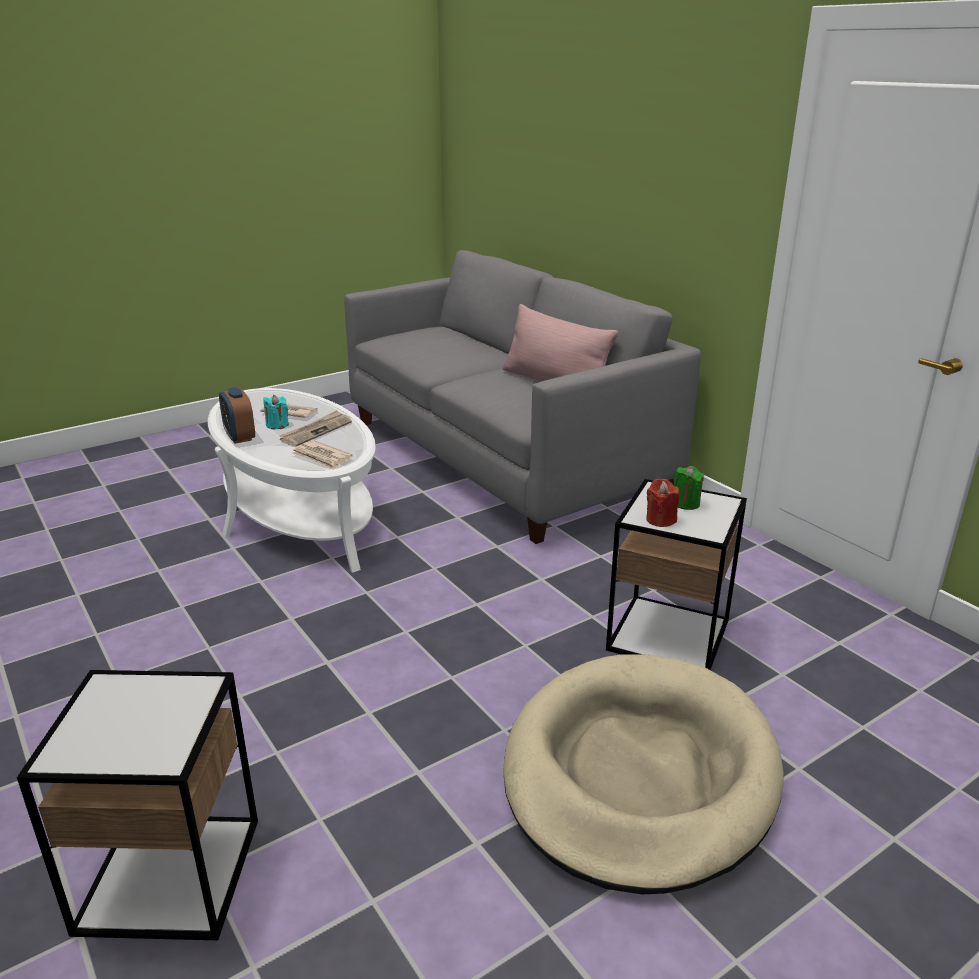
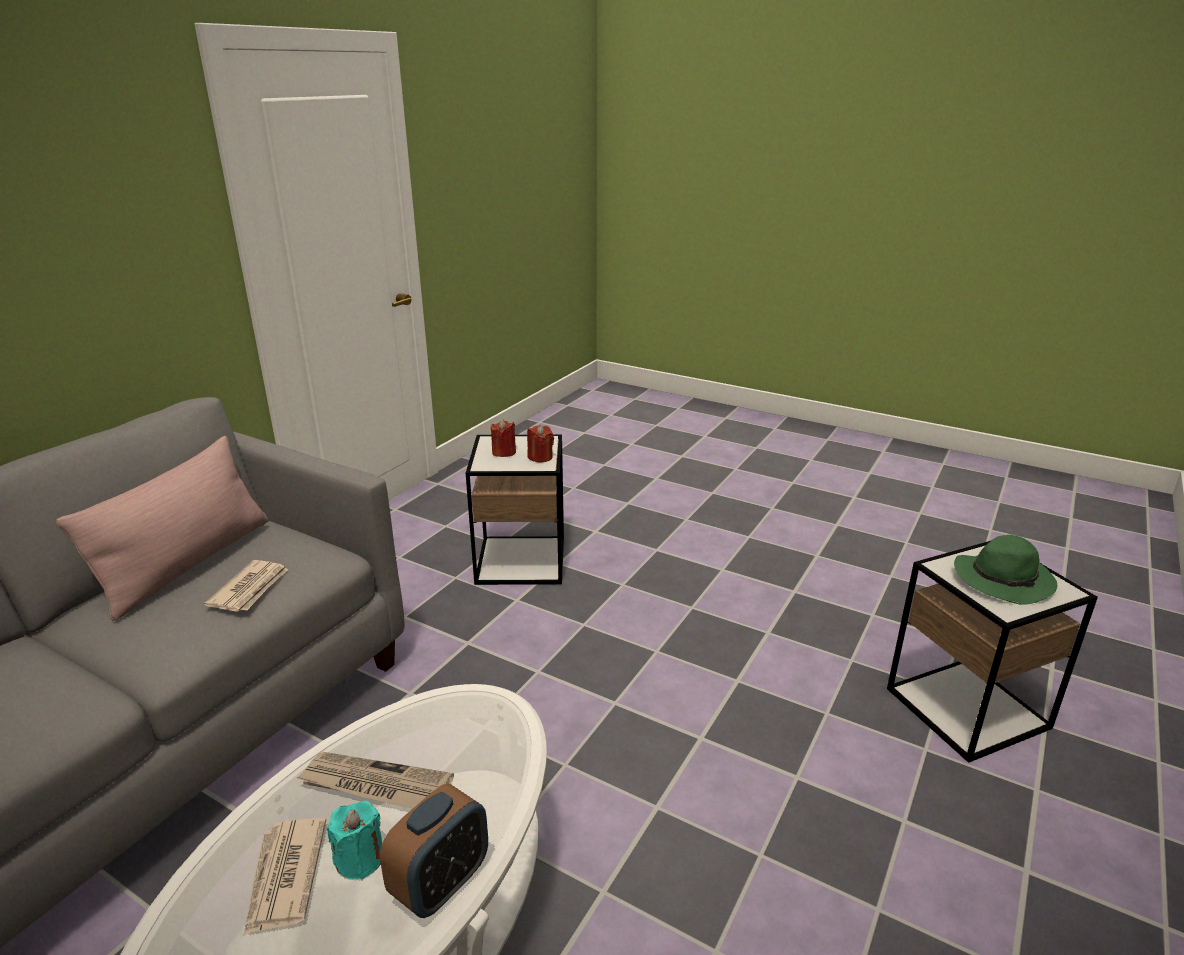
camera: 115 degrees left, 0 degrees up
(130, 719) = (1004, 579): none -> green hat
(322, 457) = (479, 727): newspaper -> newspaper (250, 589)
(639, 774) = (681, 548): beige dog bed -> none
(685, 503) = (504, 452): green candle -> red candle

